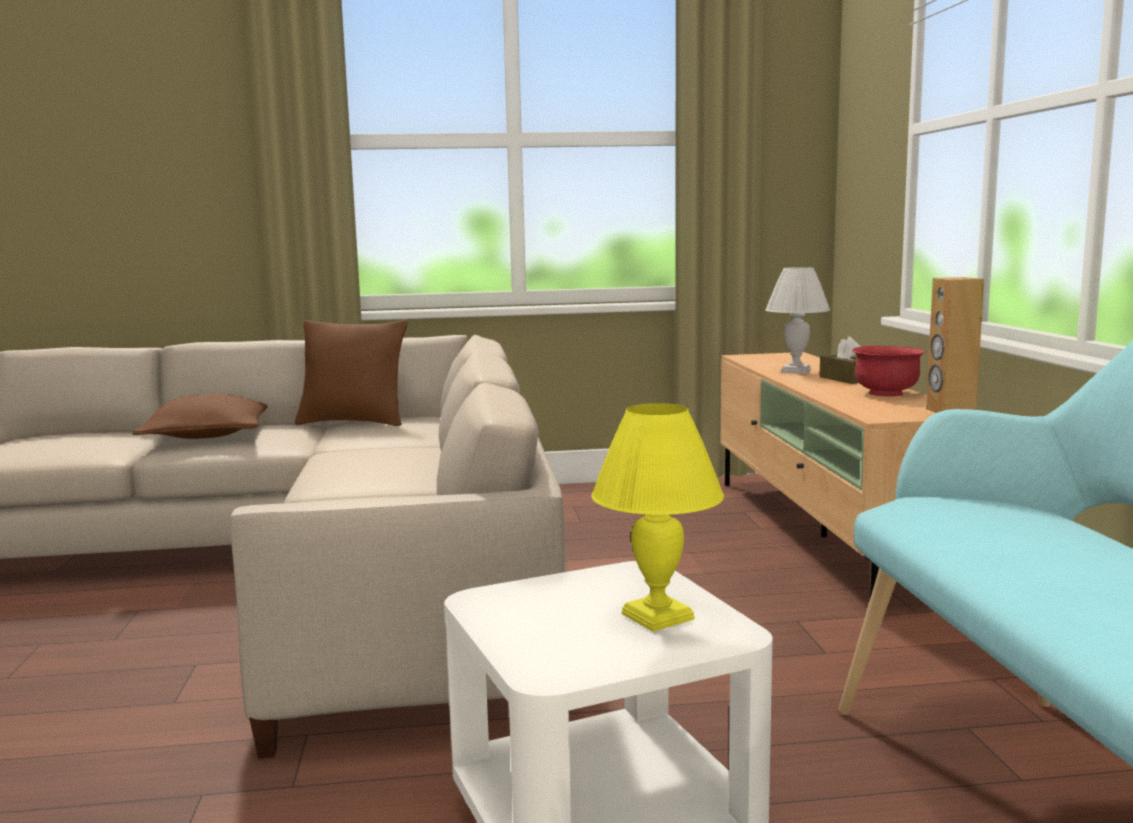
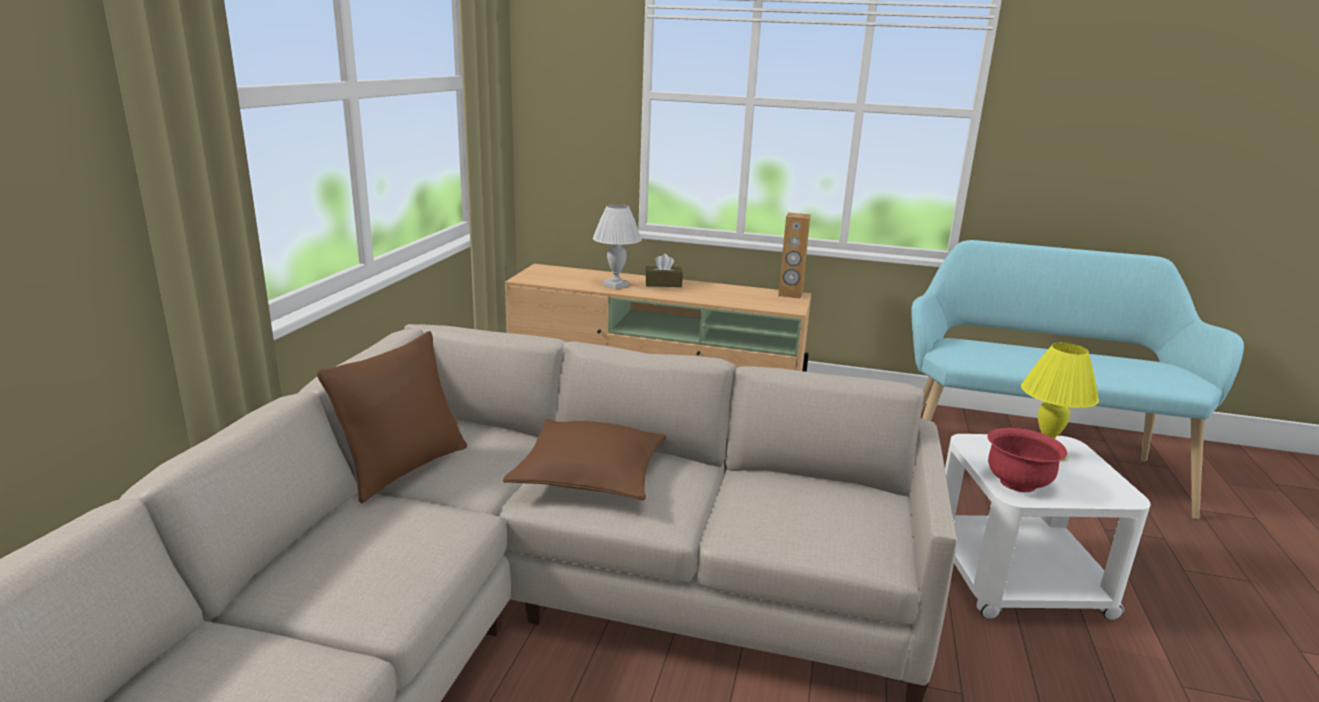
camera: 70 degrees left, 10 degrees up
(208, 435) = (341, 570): brown pillow -> brown pillow (590, 474)
(886, 394) = (724, 290): red bowl -> red bowl (1017, 483)

